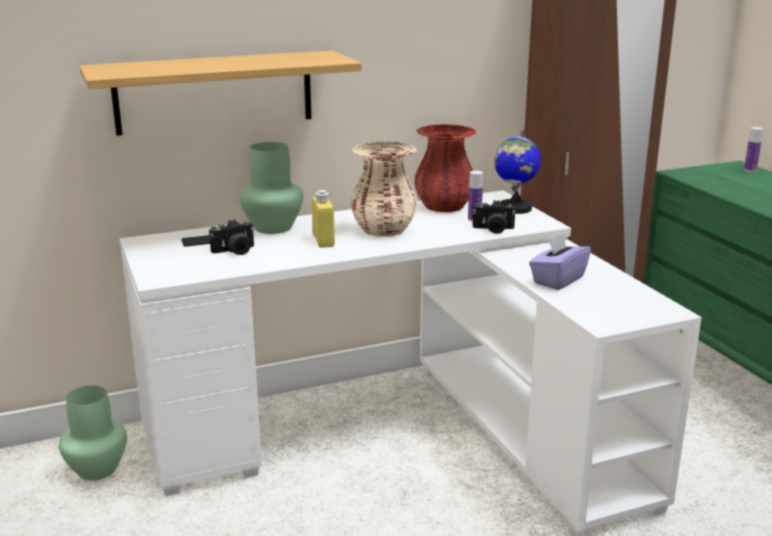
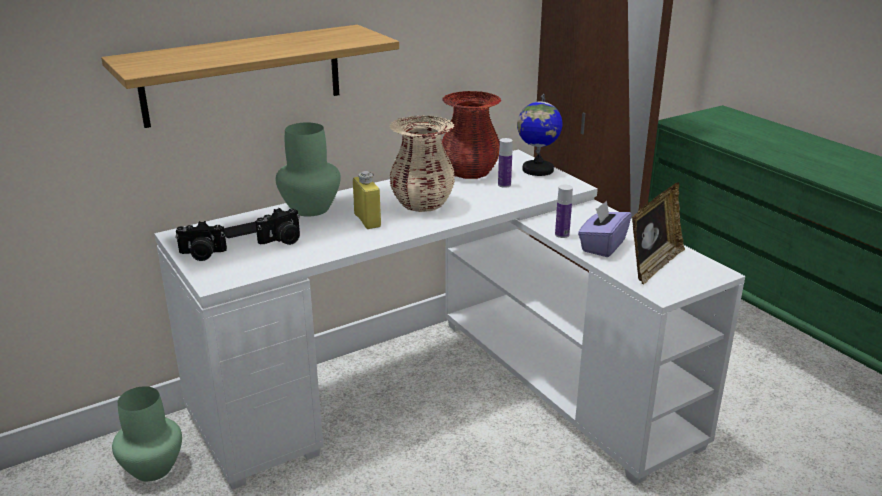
camera: 10 degrees left, 5 degrees up
(493, 230) = (527, 196): camera -> camera (201, 254)
(604, 300) = (653, 265): none -> picture frame
(750, 170) = (736, 115): bottle -> bottle (562, 234)

